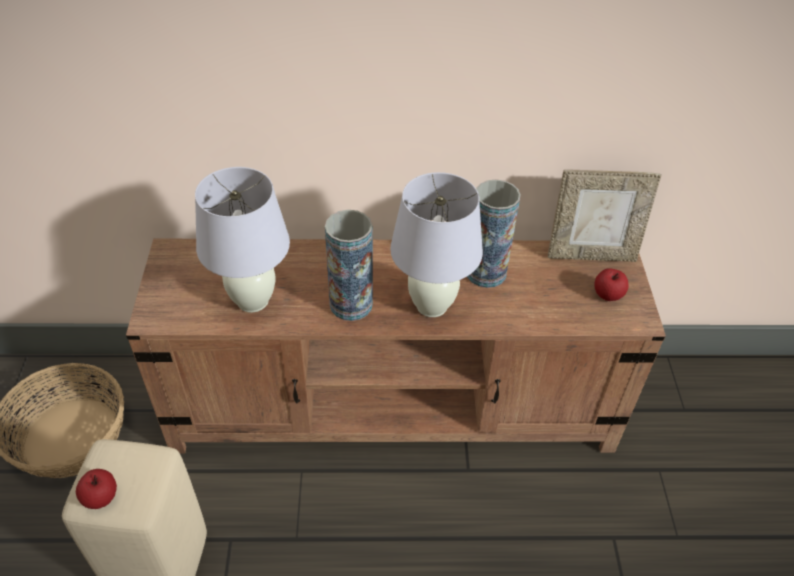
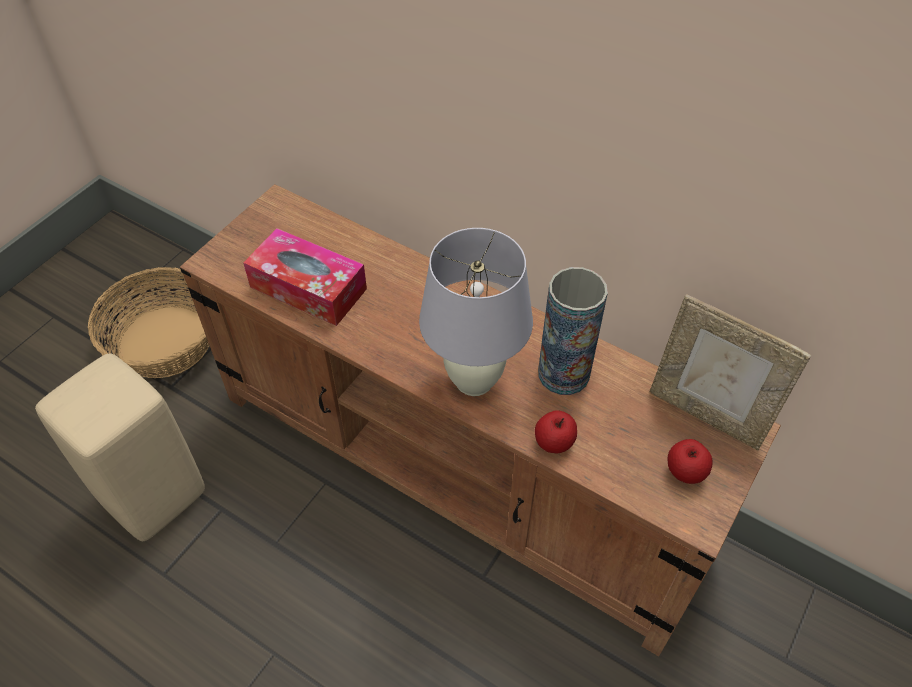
camera: 35 degrees right, 5 degrees up
(101, 497) = (70, 406): apple -> apple (554, 442)
(252, 301) = (308, 288): white table lamp -> tissue box
(351, 304) = (395, 338): vase -> none

